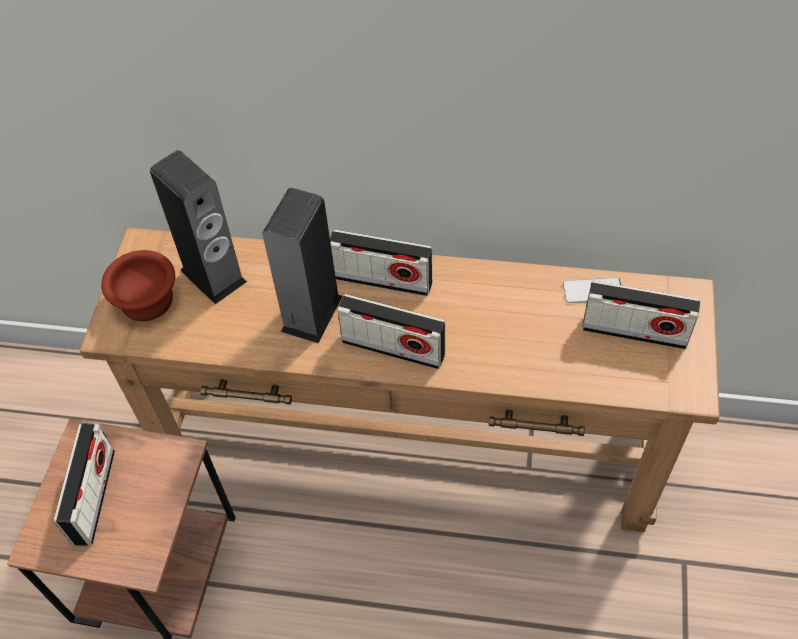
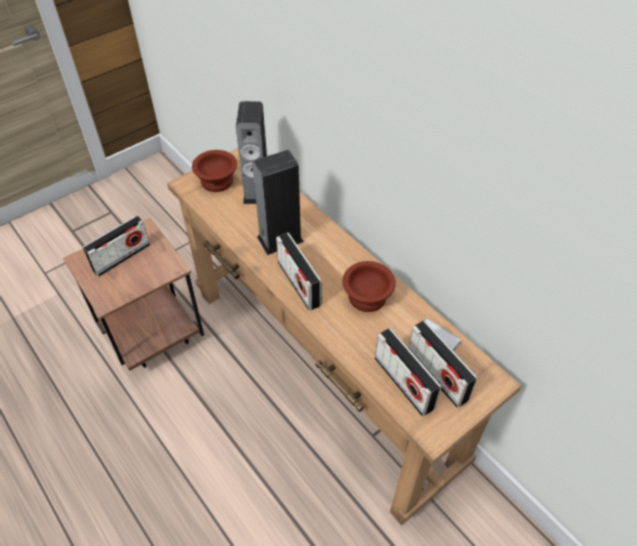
camera: 40 degrees right, 5 degrees down
(382, 280) = (332, 248): radio -> radio (403, 383)
(480, 307) = (366, 298): none -> brown bowl

